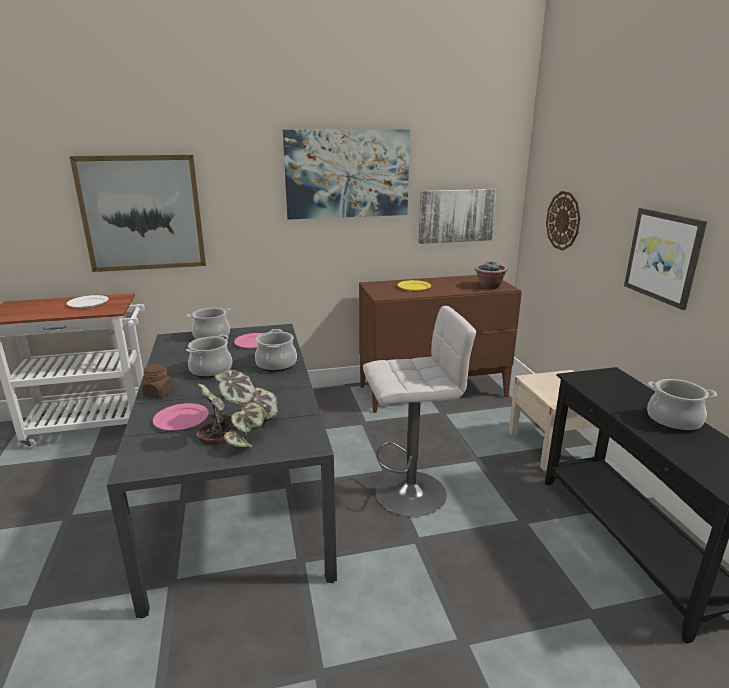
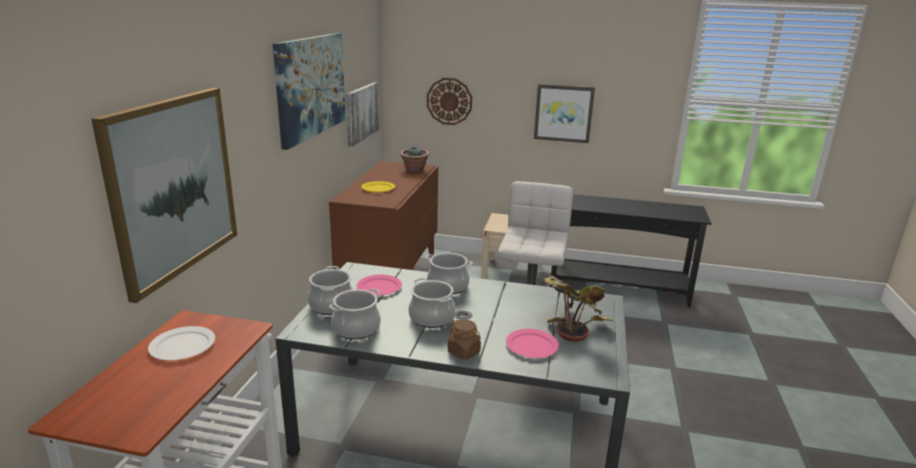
camera: 65 degrees left, 0 degrees up
(673, 420) = (630, 204): cooking pot -> cooking pot (356, 328)

